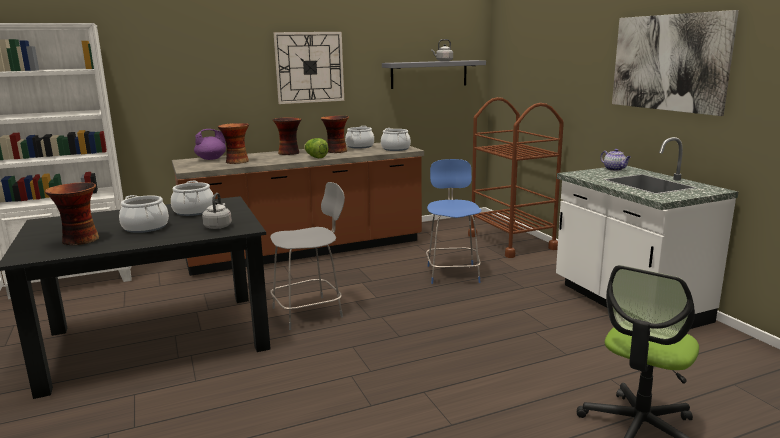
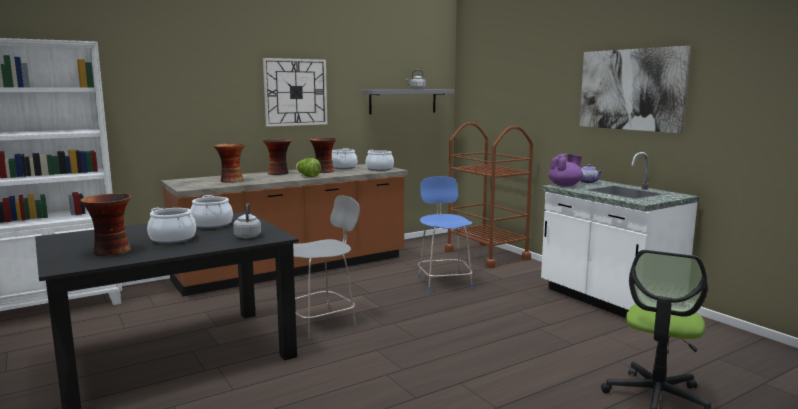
camera: 10 degrees left, 5 degrees down
(212, 159) = (203, 179): purple teapot -> purple teapot (565, 185)

